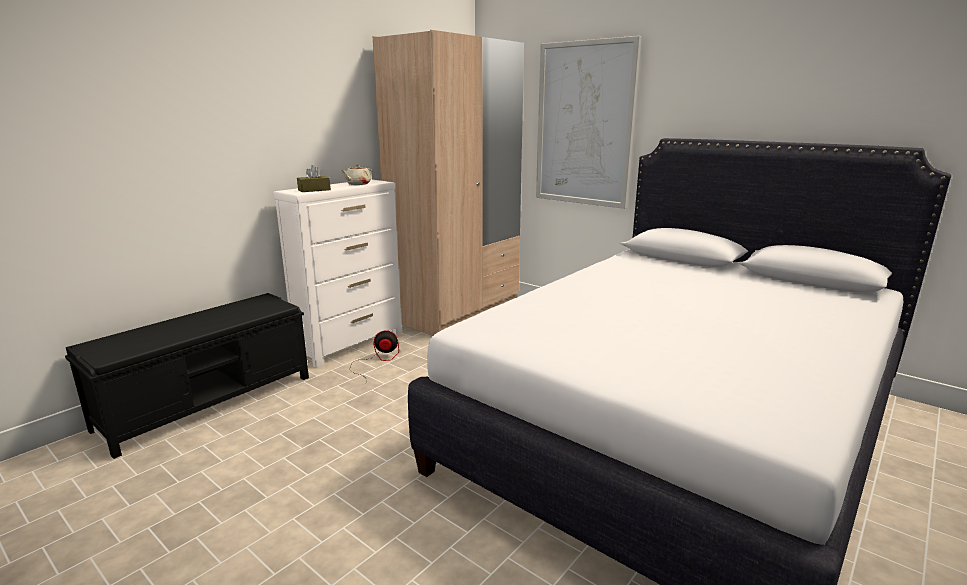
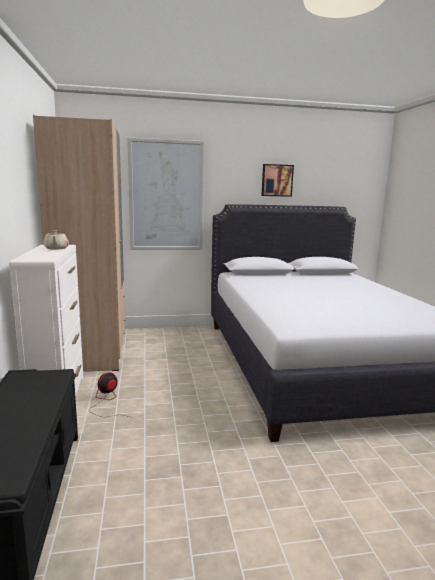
camera: 50 degrees left, 5 degrees down
(314, 190) = (46, 256): brown tissue box -> none
(767, 94) = (276, 180): none -> picture

